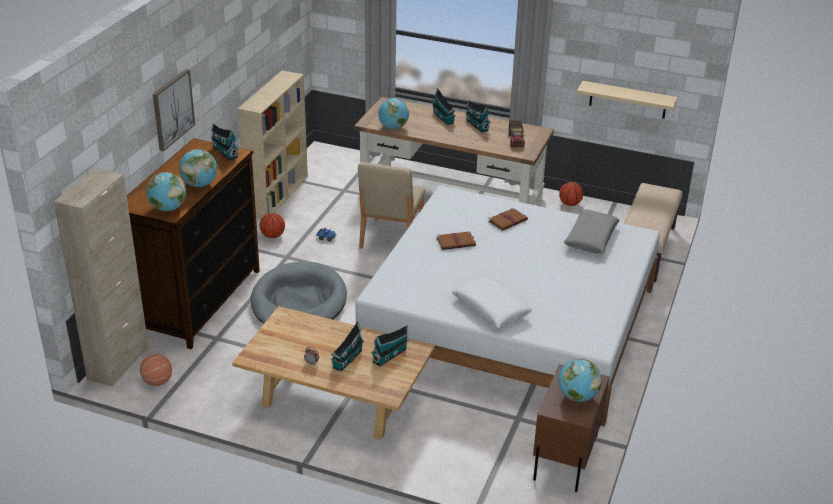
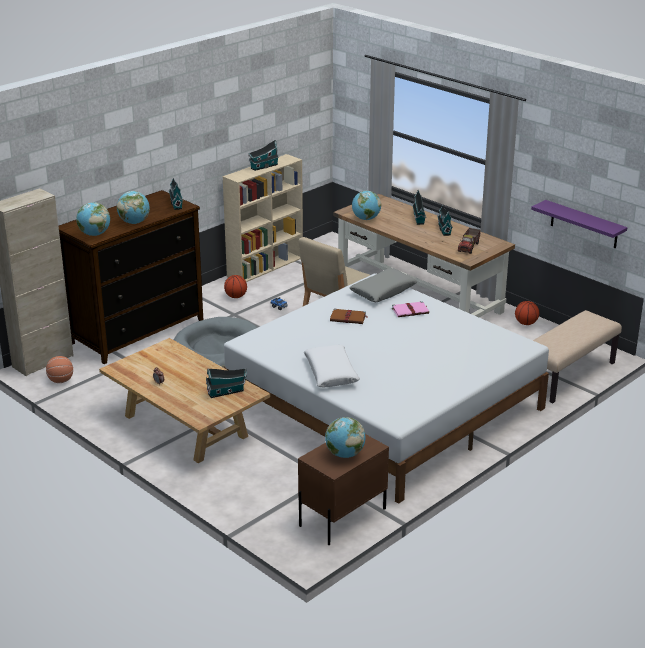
camera: 25 degrees right, 5 degrees down
(172, 109) = (139, 159): picture -> none
(346, 360) = (188, 387): toy house -> toy house (263, 167)
(508, 220) = (411, 311): brown book -> pink book
(590, 238) = (475, 339): grey pillow -> grey pillow (383, 291)
(628, 100) = (584, 224): beige shelf -> purple shelf

